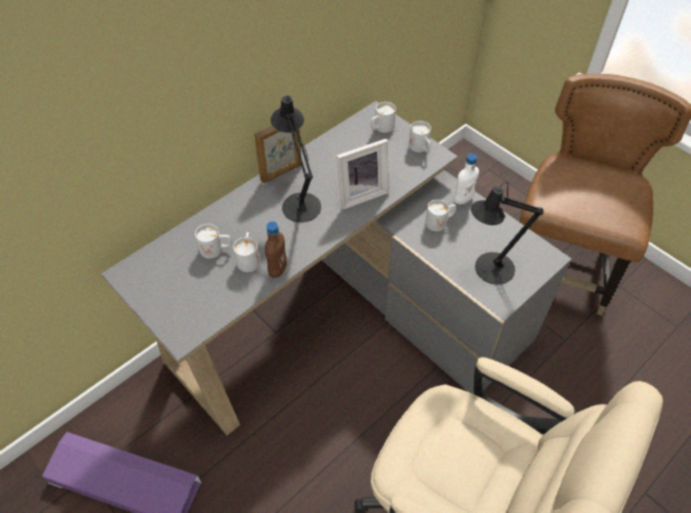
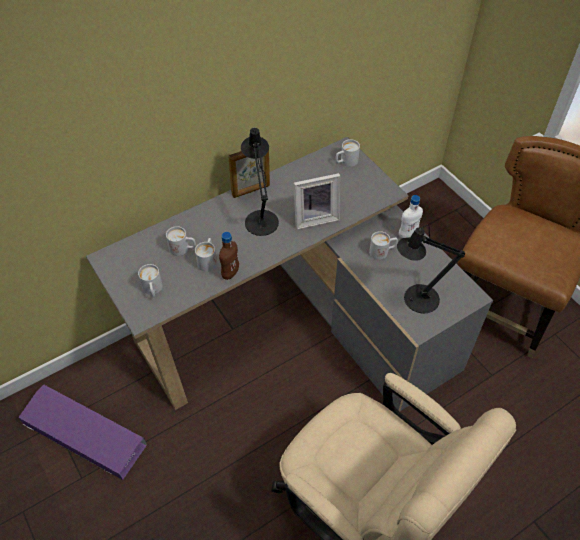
camera: 10 degrees right, 0 degrees up
(421, 148) = (377, 184): white mug -> white mug (153, 290)

